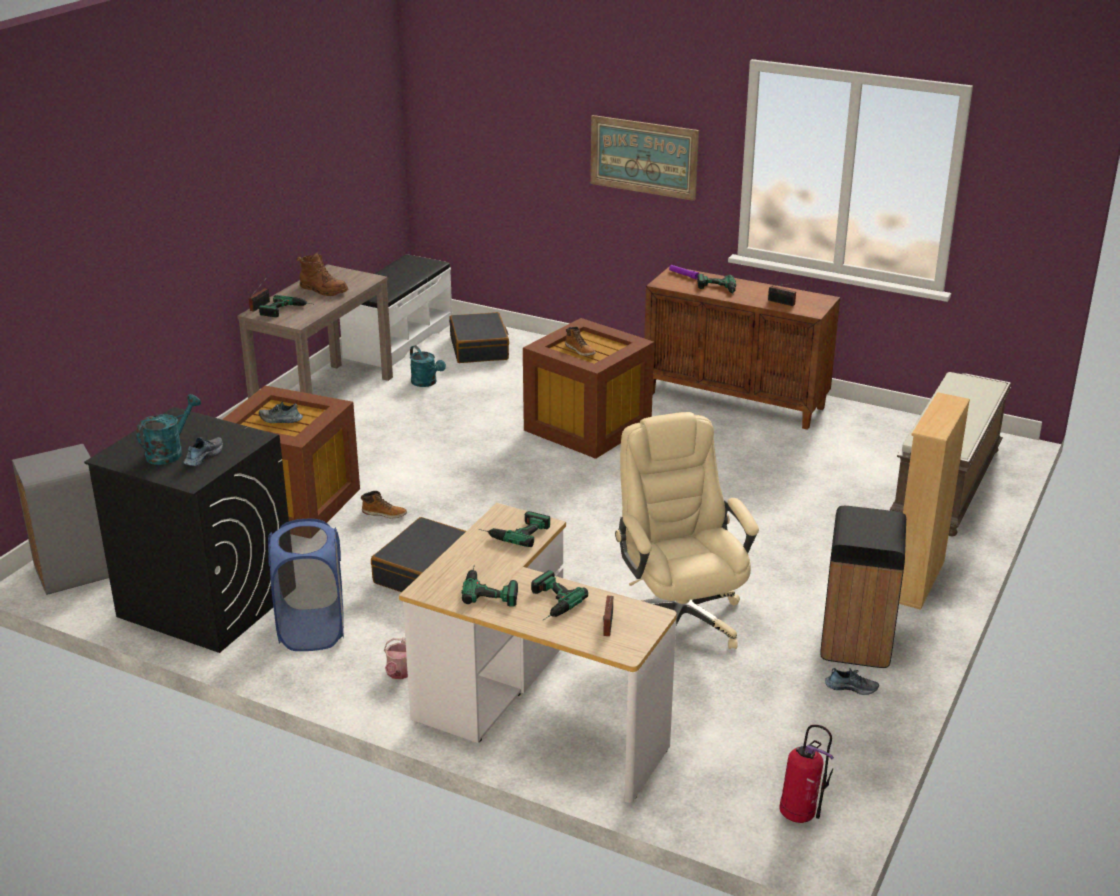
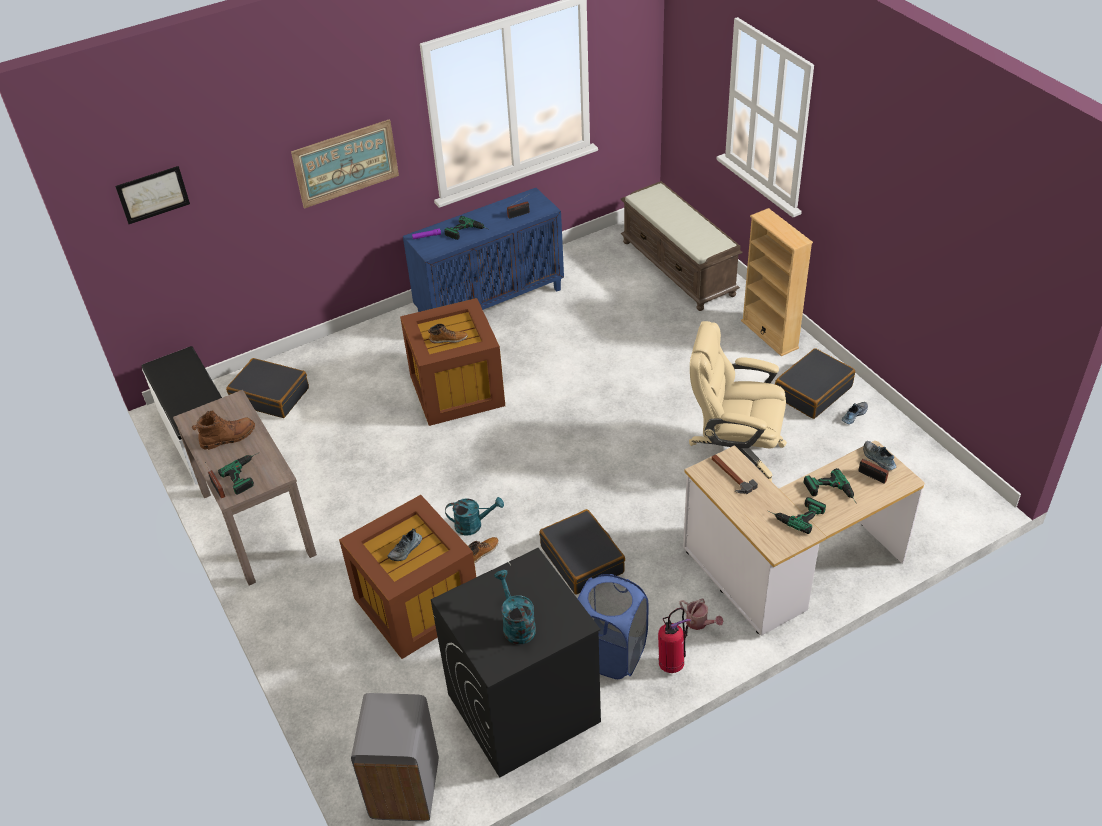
camera: 55 degrees left, 15 degrees up
(203, 456) = (541, 605): shoe -> shoe (878, 459)
(427, 383) = (297, 449): turquoise watering can -> turquoise watering can (473, 525)
(464, 95) = (153, 194): none -> picture
(514, 531) = (730, 475): power drill -> hammer
(736, 400) = (490, 302): brown cabinet -> blue cabinet
(800, 815) = (953, 493): fire extinguisher -> fire extinguisher (671, 663)
(855, 643) = (812, 391): black trash can -> black suitcase

